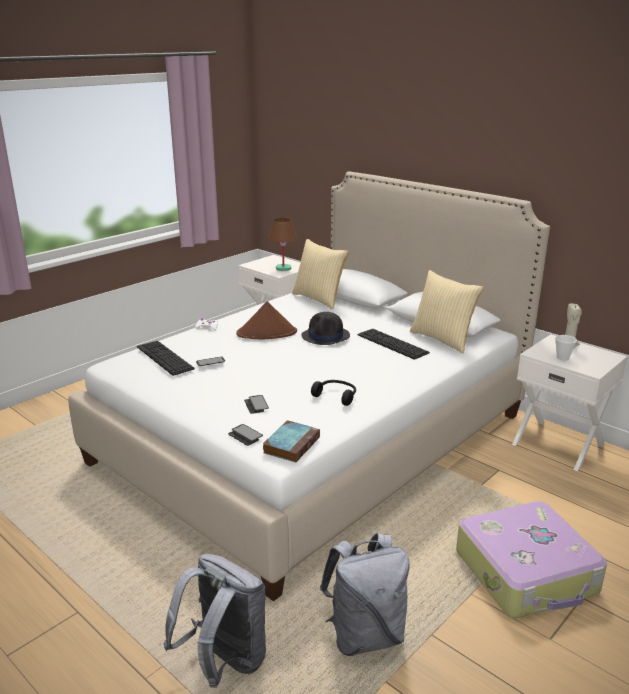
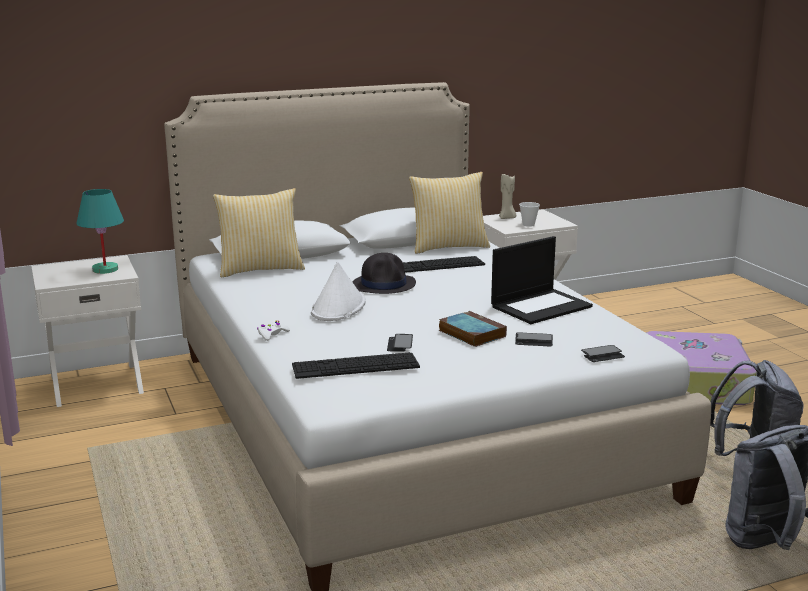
camera: 65 degrees left, 5 degrees down
(267, 333) = (338, 307): brown hat -> white hat
(283, 268) = (105, 269): brown table lamp -> turquoise table lamp
(292, 444) = (632, 339): book -> book (470, 333)
(336, 396) = (541, 306): black headphones -> laptop

